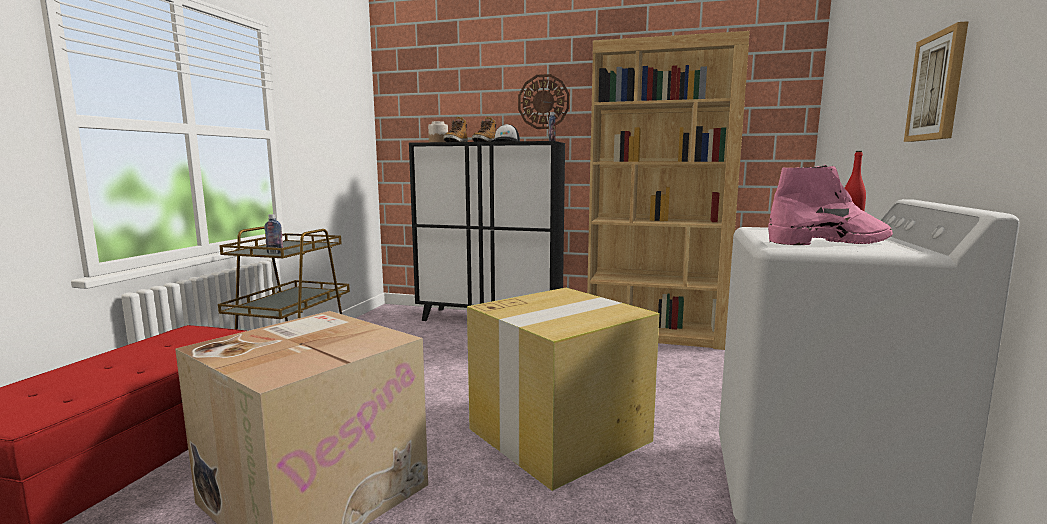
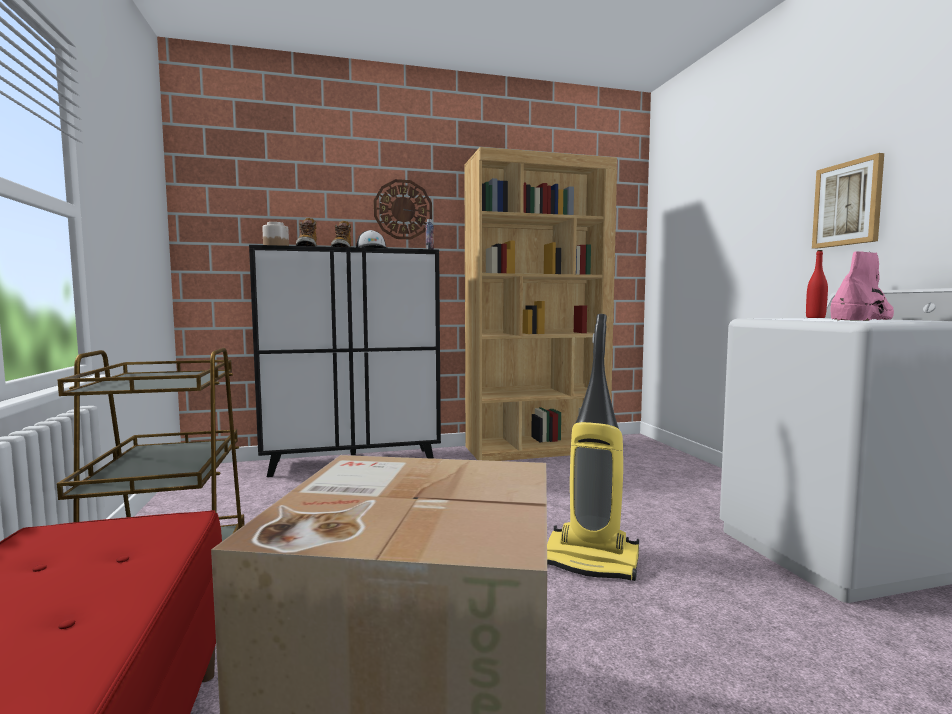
camera: 30 degrees left, 5 degrees down
(275, 253) = (168, 385): bottle -> none
(560, 434) = (592, 561): cardboard box -> vacuum cleaner

